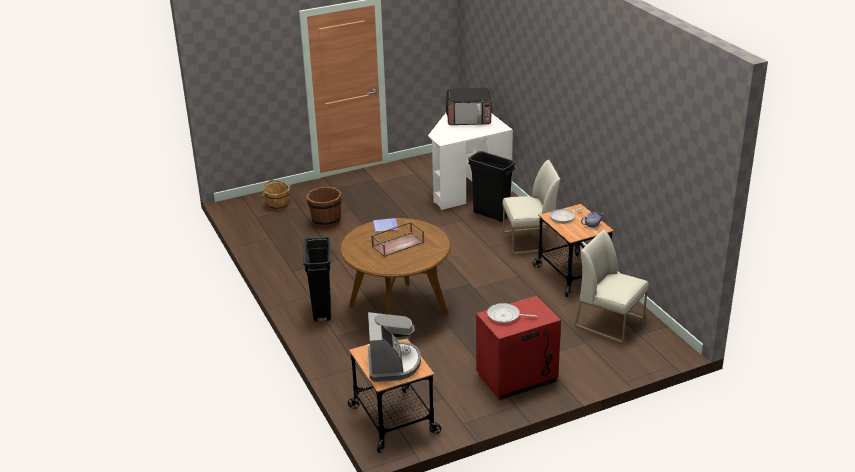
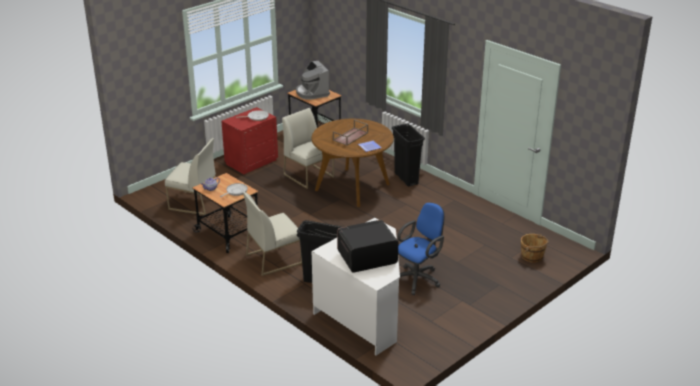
camera: 160 degrees right, 0 degrees up
(326, 221) = (470, 246): brown bucket -> none
(400, 203) = (418, 279): none -> blue office chair
(444, 337) = (309, 176): none -> white chair

